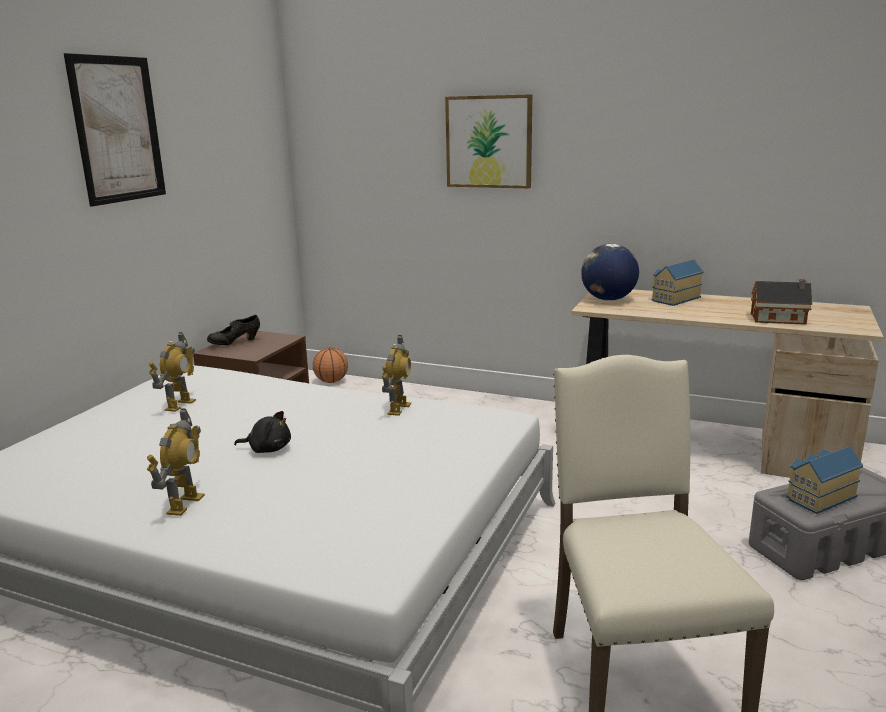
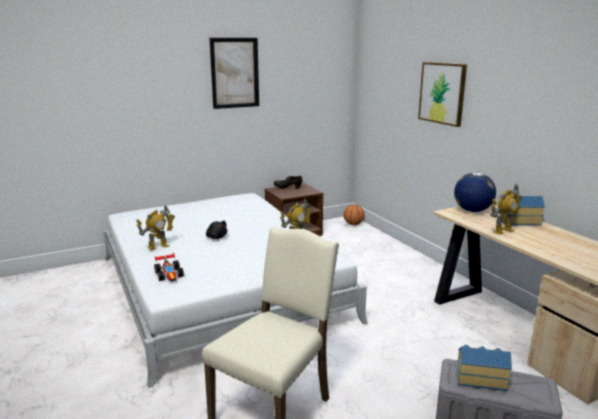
camera: 40 degrees right, 0 degrees up
(179, 405) = (218, 209): toy robot -> toy robot (502, 231)
(305, 539) = (170, 274): none -> toy car
(780, 319) = (560, 253): toy house -> none

